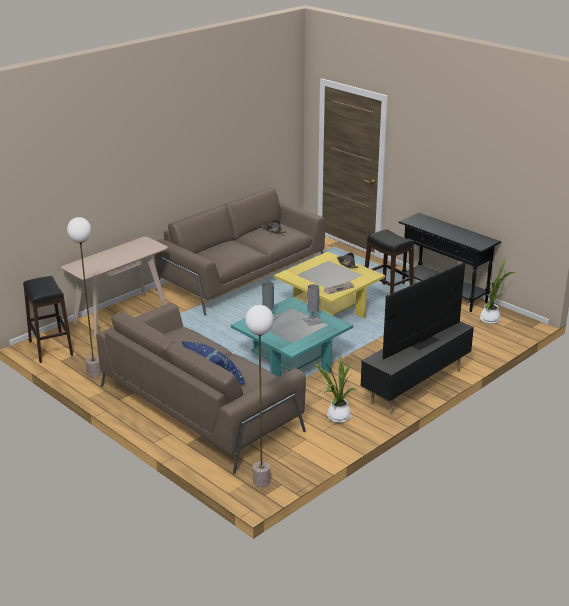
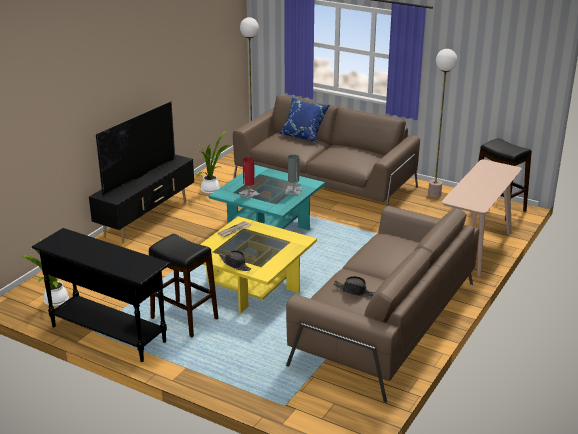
camera: 165 degrees right, 0 degrees up
(313, 321) = (249, 194): grey table lamp -> red table lamp

